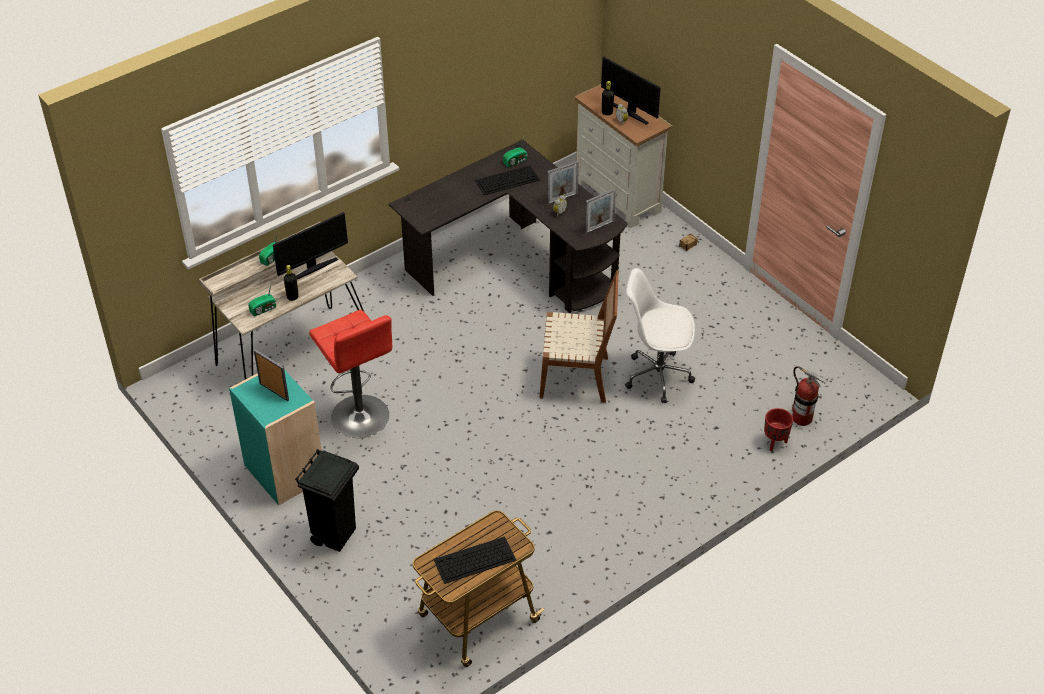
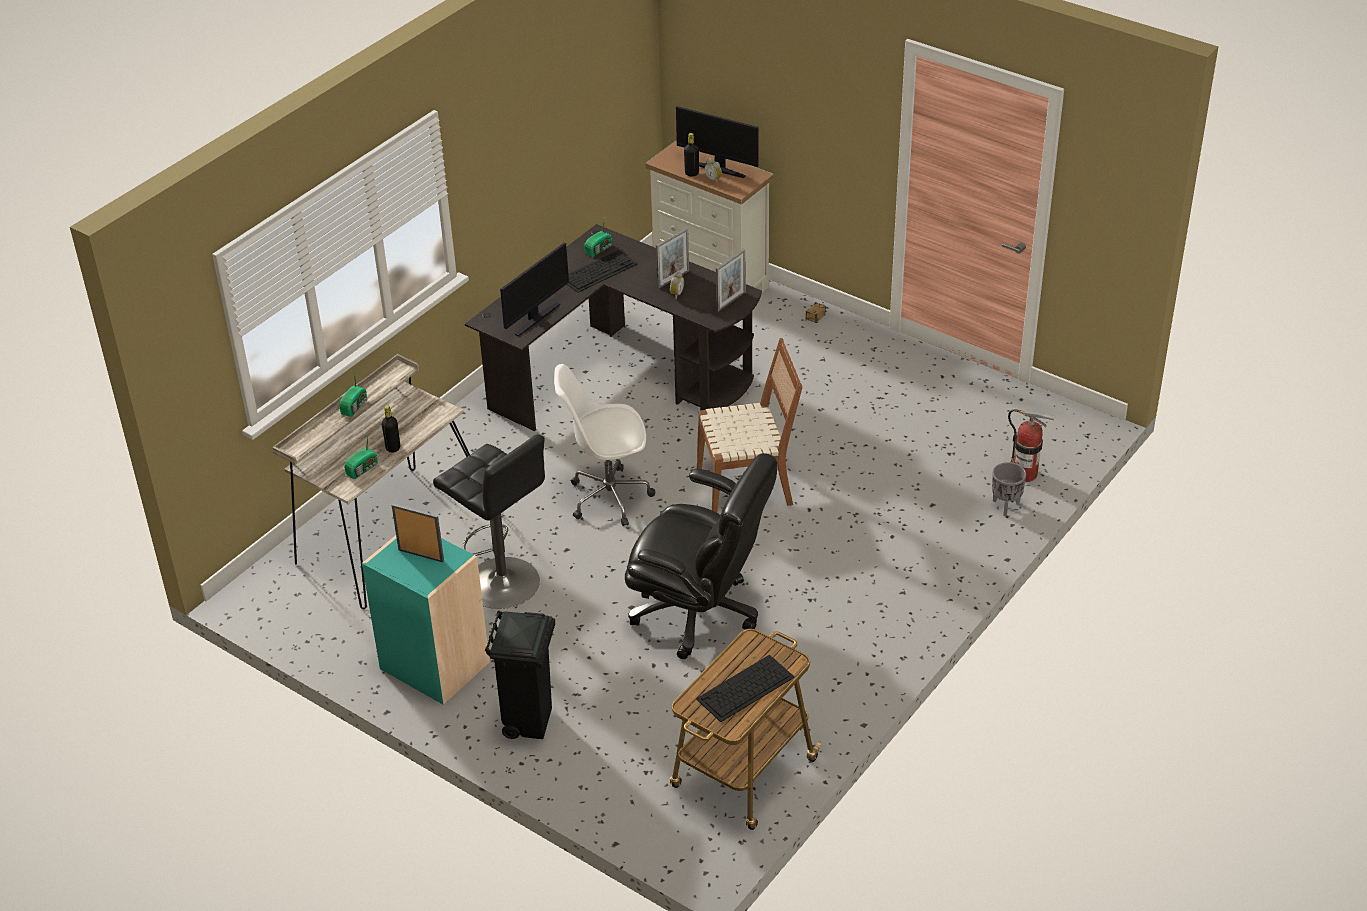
camera: 15 degrees left, 5 degrees down
(313, 268) = (404, 412): monitor -> monitor (536, 318)
(359, 417) = (502, 584): red stool -> black stool
(497, 480) = (701, 616): none -> black office chair
(656, 376) = (839, 464): white office chair -> white office chair (607, 498)
(775, 442) = (1006, 506): red planter -> grey planter

